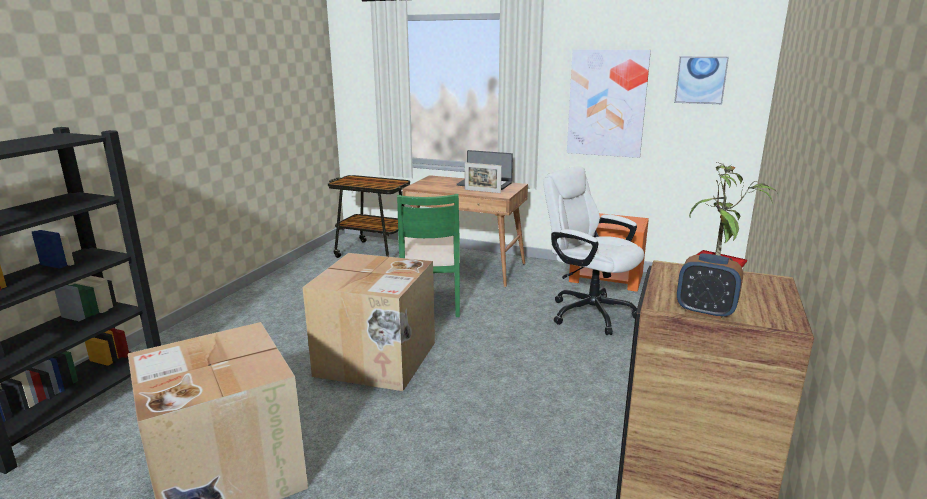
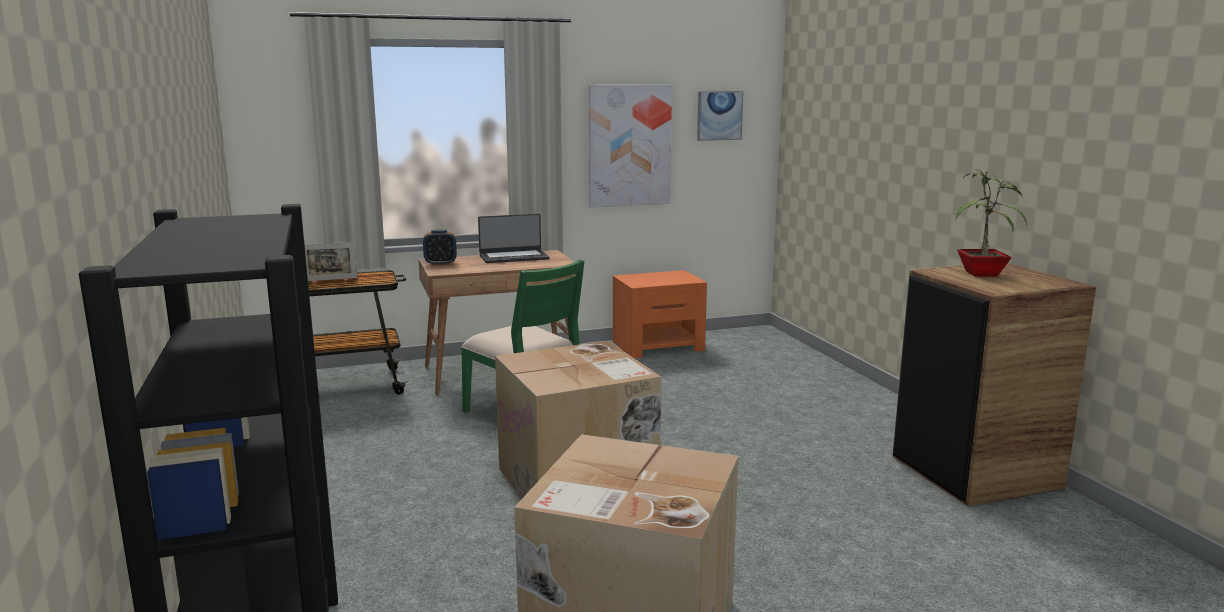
camera: 40 degrees left, 5 degrees down
(482, 191) = (531, 263): picture frame -> picture frame (330, 279)
(587, 313) = (697, 379): white office chair -> none
(705, 311) = (1022, 288): alarm clock -> alarm clock (440, 263)

